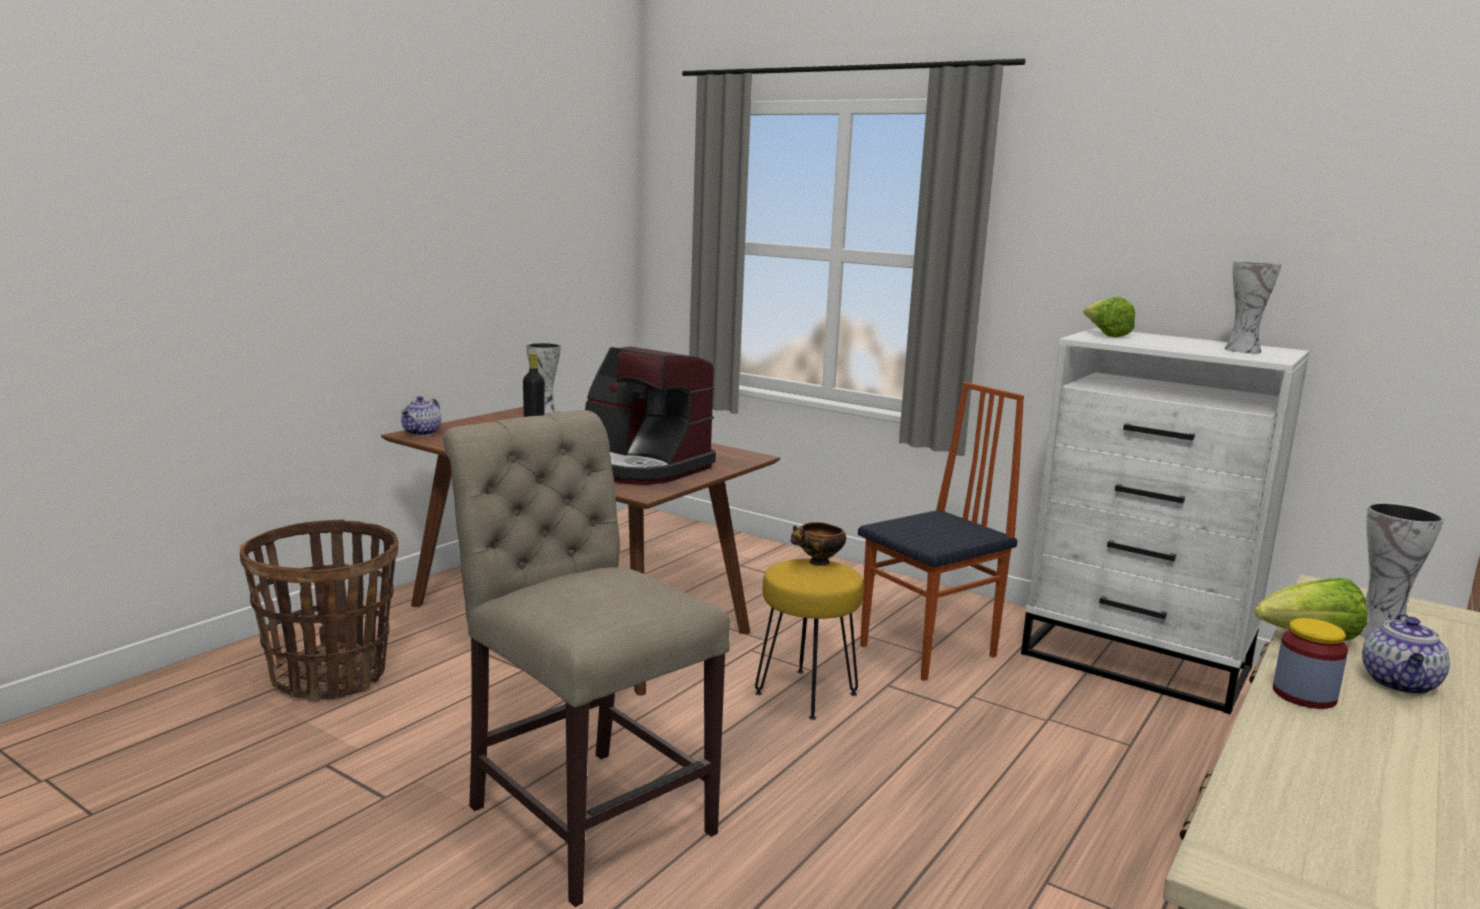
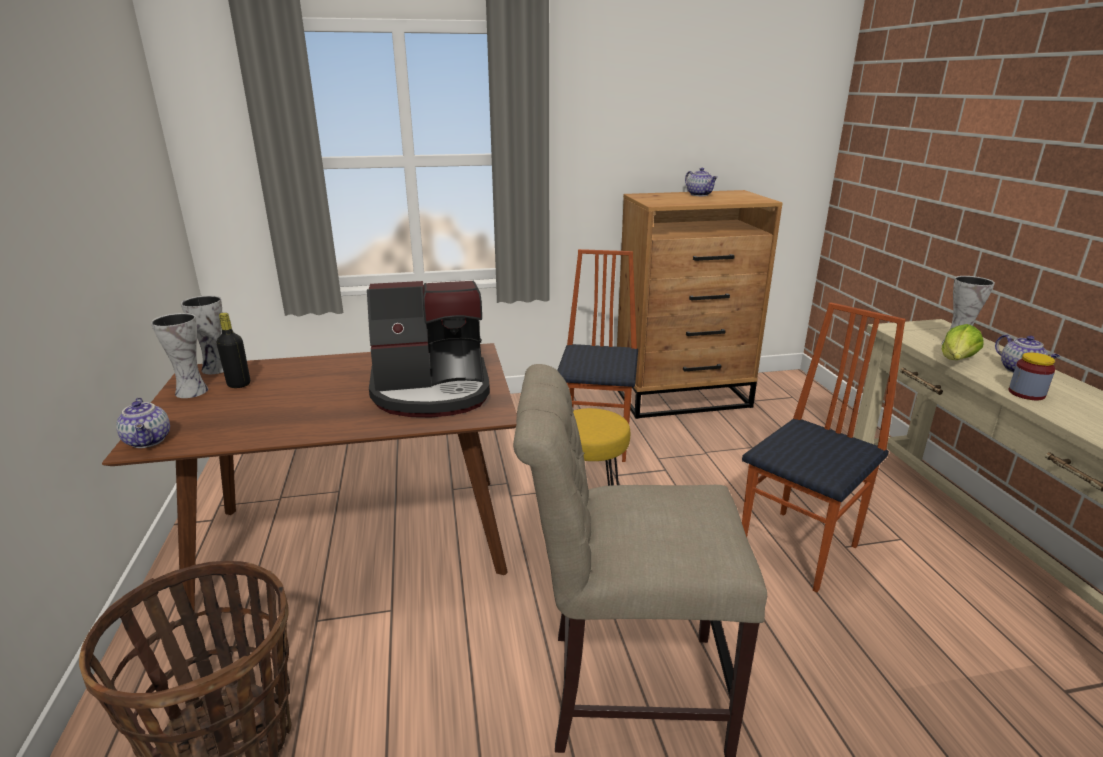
camera: 45 degrees left, 10 degrees up
(818, 563) = (579, 414): bowl -> none
(976, 848) = (800, 549): none -> chair
(1105, 335) = (653, 199): lettuce -> none
(1137, 662) = (683, 397): white dresser -> brown dresser
(1198, 342) = (700, 195): none -> teapot
(1241, 350) = (732, 196): vase -> vase (191, 391)

